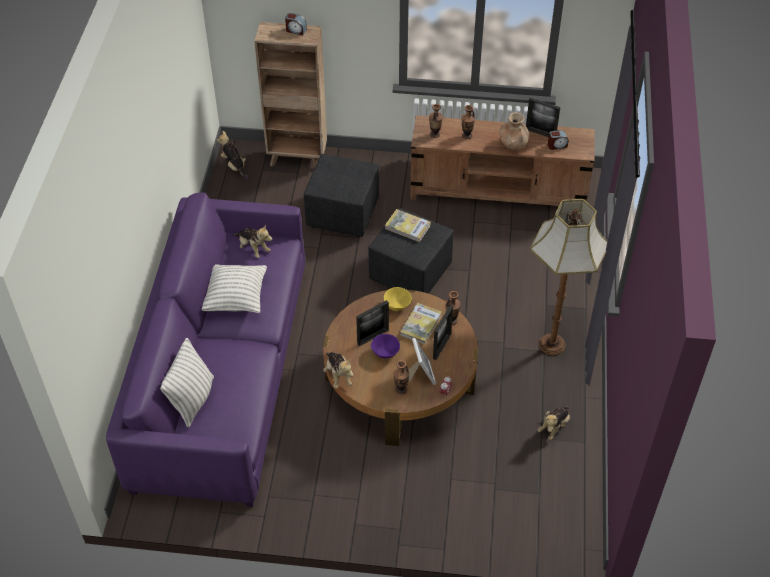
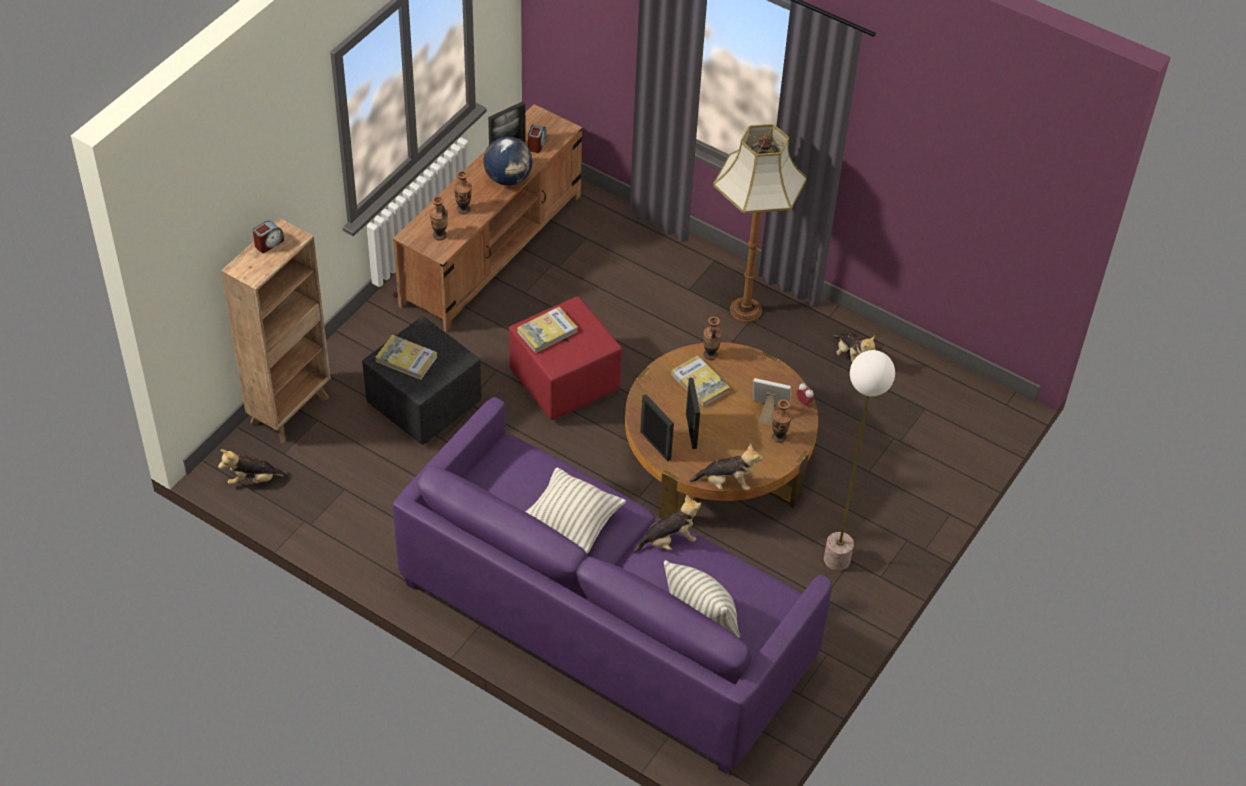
camera: 65 degrees left, 0 degrees up
(253, 248) = (496, 480): plush toy -> plush toy (669, 541)
(335, 171) = (406, 359): none -> book
(353, 489) = (836, 559): none -> floor lamp
(385, 353) = (721, 430): purple bowl -> none
(398, 306) = (660, 391): yellow bowl -> none
(411, 273) = (564, 382): black ottoman -> red ottoman
(442, 346) = (741, 378): picture frame -> picture frame (655, 445)
(513, 144) = (508, 178): brown vase -> globe

